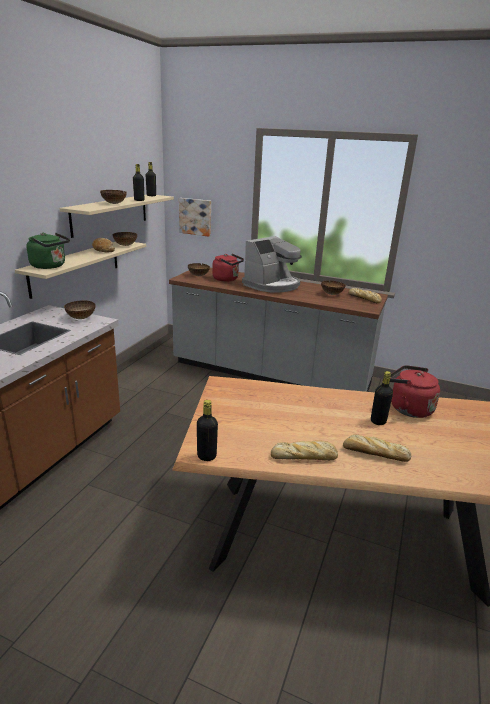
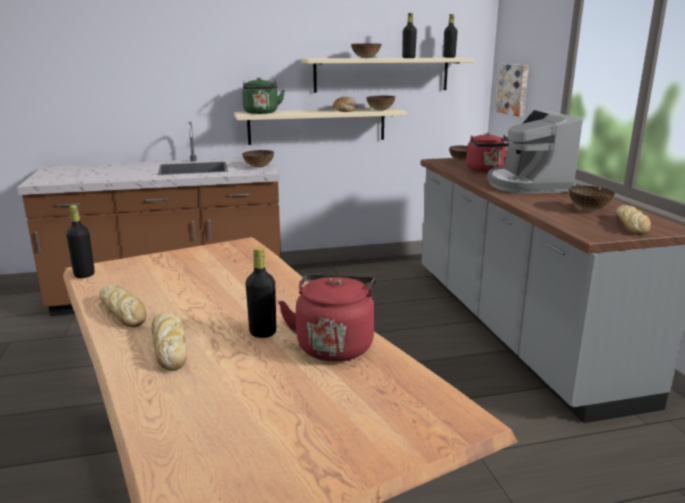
camera: 55 degrees right, 5 degrees down
(272, 285) = (527, 185): coffee machine -> coffee machine turned 75 degrees clockwise

